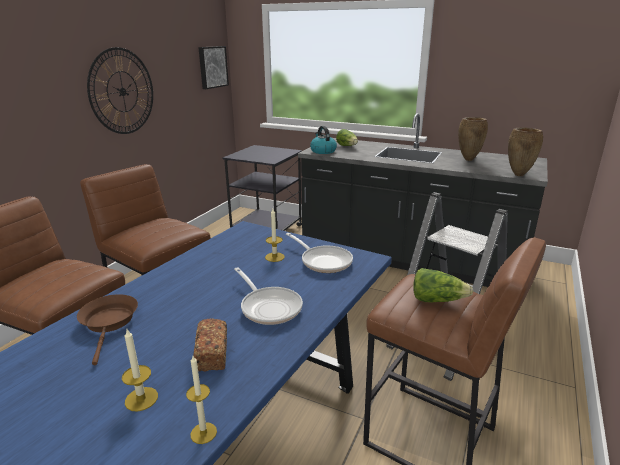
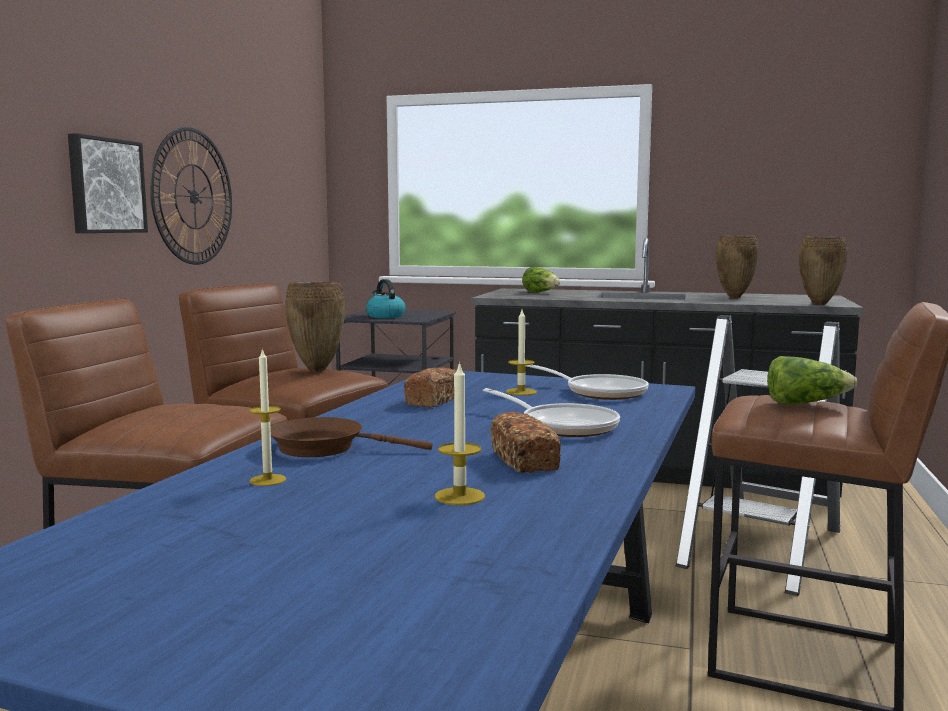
camera: 10 degrees left, 15 degrees down
(109, 323) = (325, 448): brown frying pan -> brown frying pan turned 60 degrees counterclockwise
(165, 227) = (318, 370): none -> brown vase
(203, 433) = (589, 513): candle -> candle (268, 480)
(212, 67) = (306, 185): picture -> picture (105, 186)
(213, 265) = (433, 401): none -> bread
(323, 151) = (509, 296): kettle -> kettle (385, 316)

